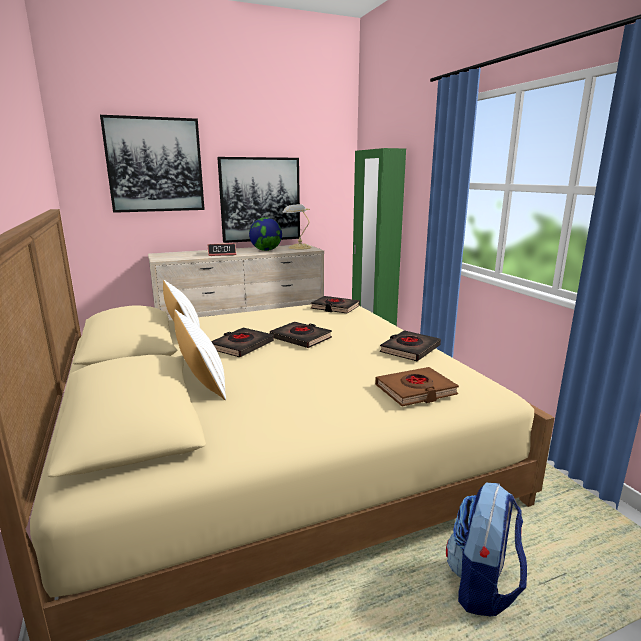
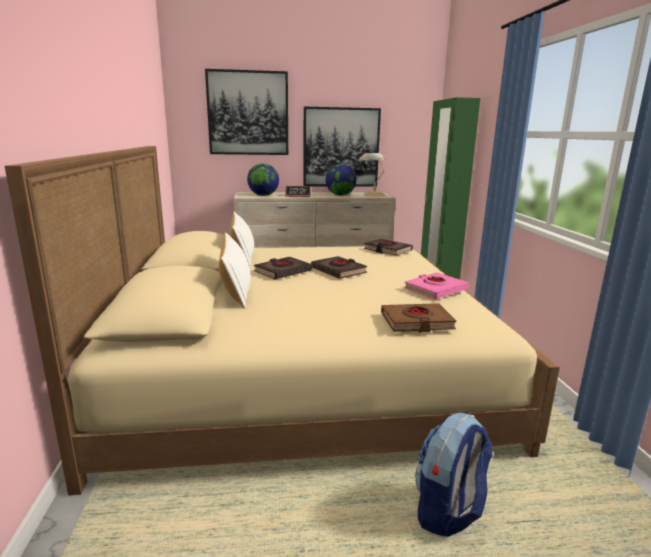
camera: 15 degrees right, 0 degrees up
(182, 256) = (263, 195): none -> globe
(409, 349) = (435, 290): black book -> pink book

